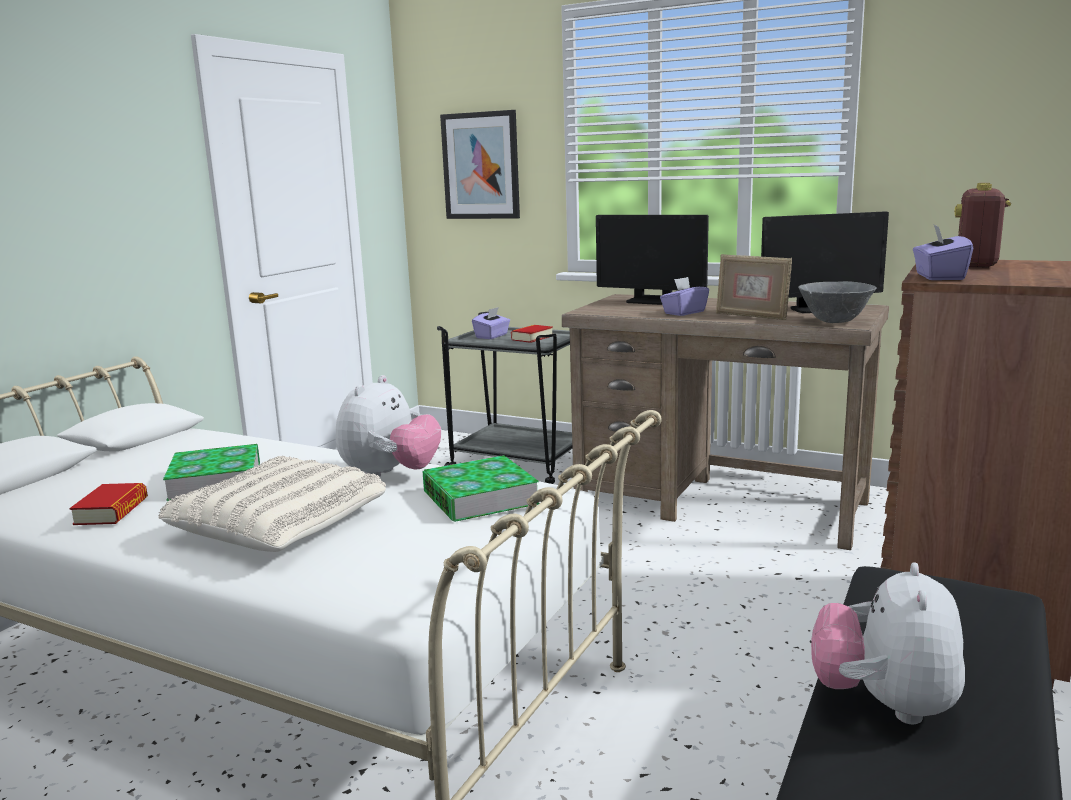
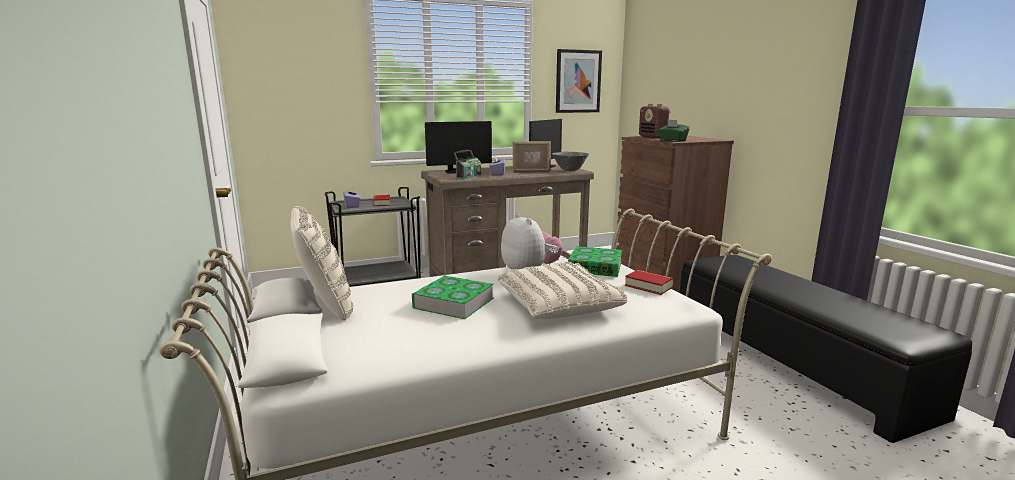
camera: 50 degrees left, 0 degrees up
(111, 511) = (453, 334): book -> book (648, 286)
(155, 444) = (324, 305): none -> beige pillow
(481, 166) = (303, 90): picture -> picture (578, 81)
(628, 311) = (468, 176): none -> radio
(884, 705) = (785, 289): plush toy -> none
(938, 277) = (672, 141): purple tissue box -> green tissue box

